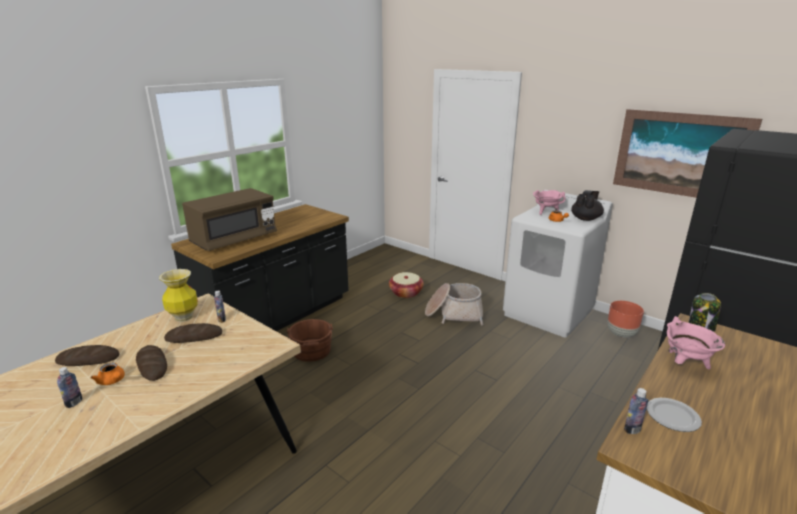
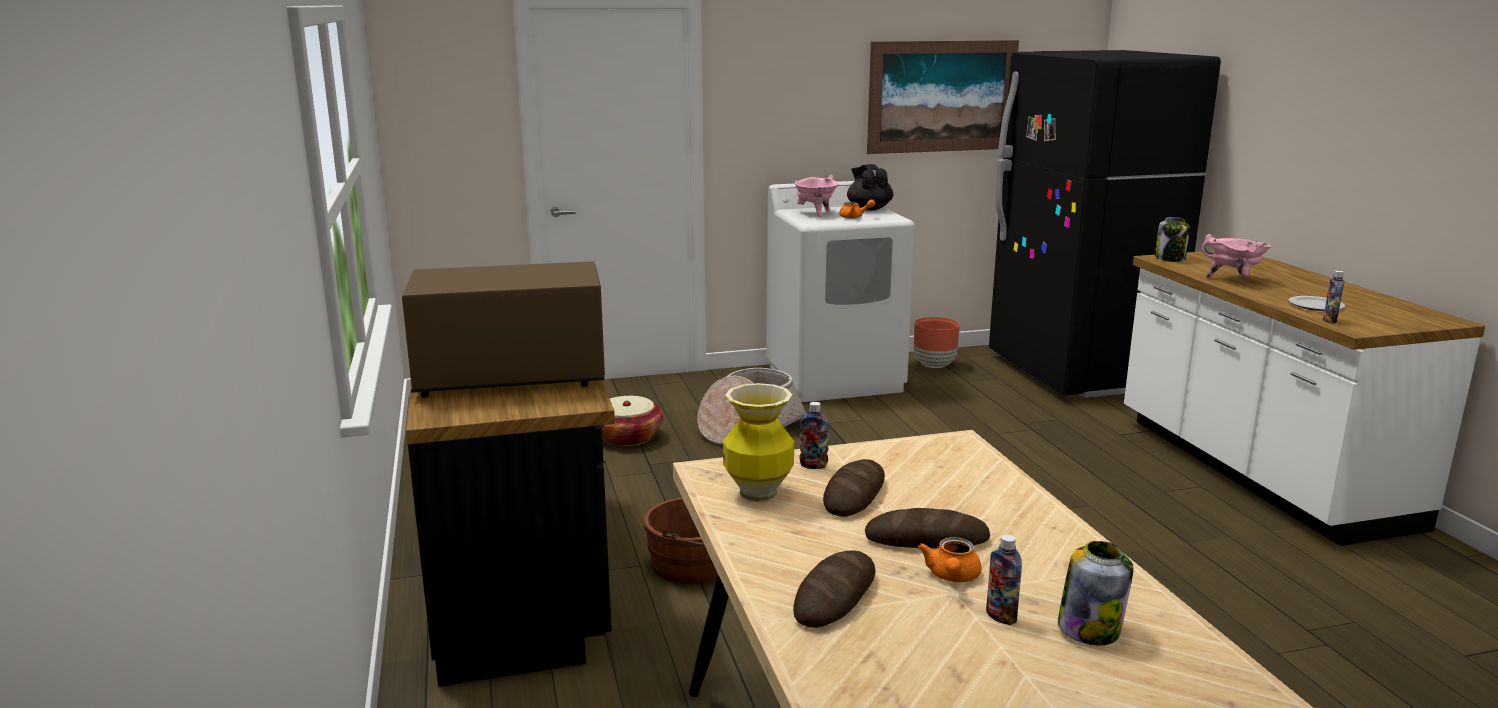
camera: 55 degrees left, 5 degrees down
(64, 430) = (1089, 629): none -> jar
(112, 381) = (952, 577): orange teapot -> orange teapot turned 120 degrees clockwise
(234, 239) = (511, 378): brown microwave -> brown microwave turned 90 degrees counterclockwise

